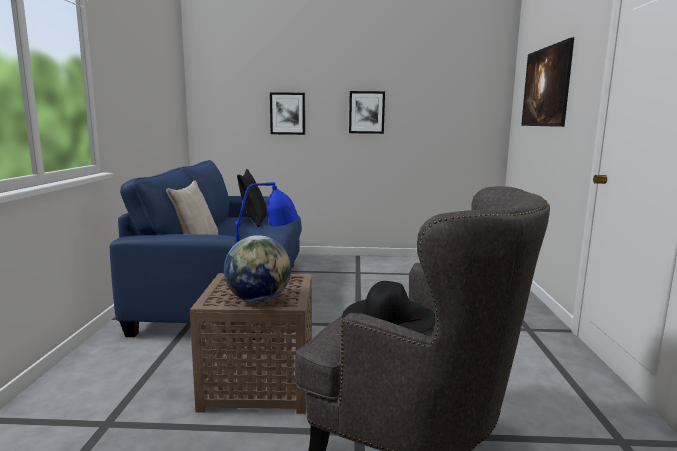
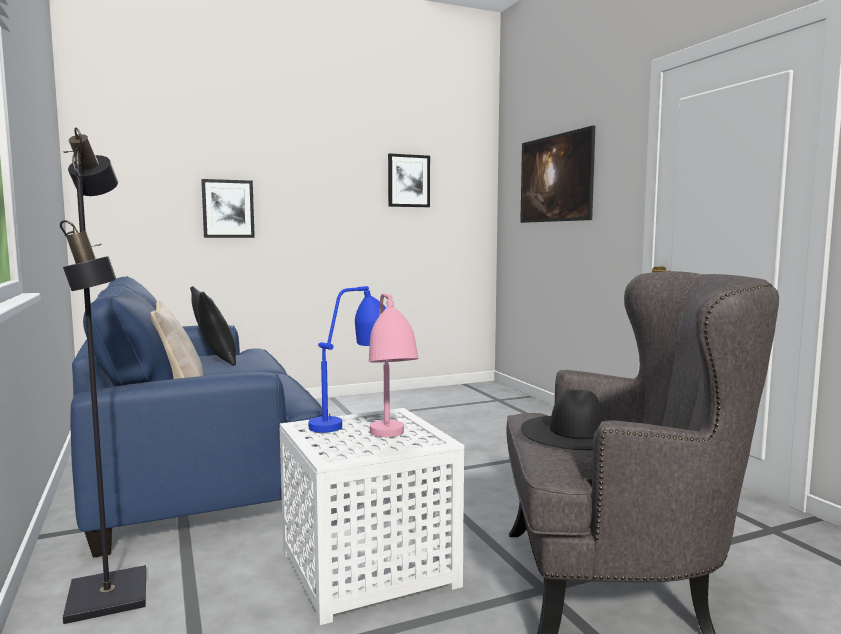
camera: 25 degrees left, 5 degrees down
(111, 362) = (107, 596): none -> black floor lamp
(257, 384) = (366, 570): brown side table -> white side table
(258, 300) = (391, 444): globe -> pink table lamp
(366, 112) = (335, 208): picture -> picture (408, 181)

